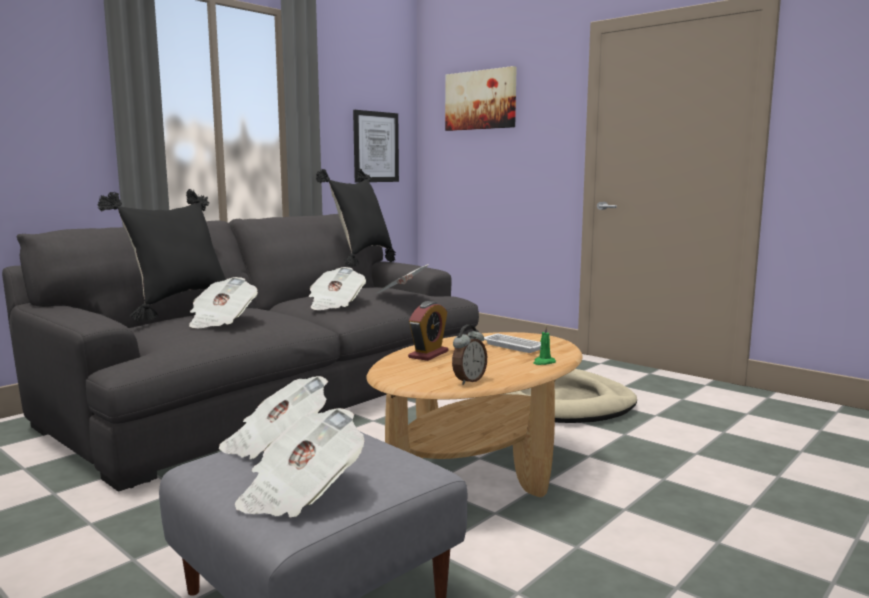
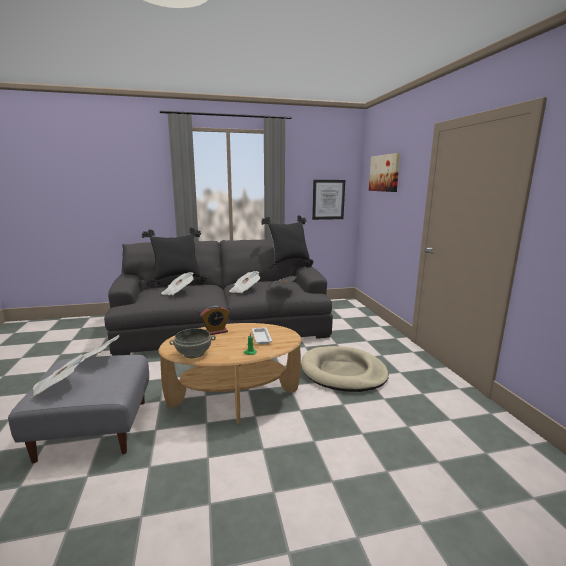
camera: 35 degrees right, 5 degrees up
(468, 380) = (193, 353): alarm clock -> grey bowl

